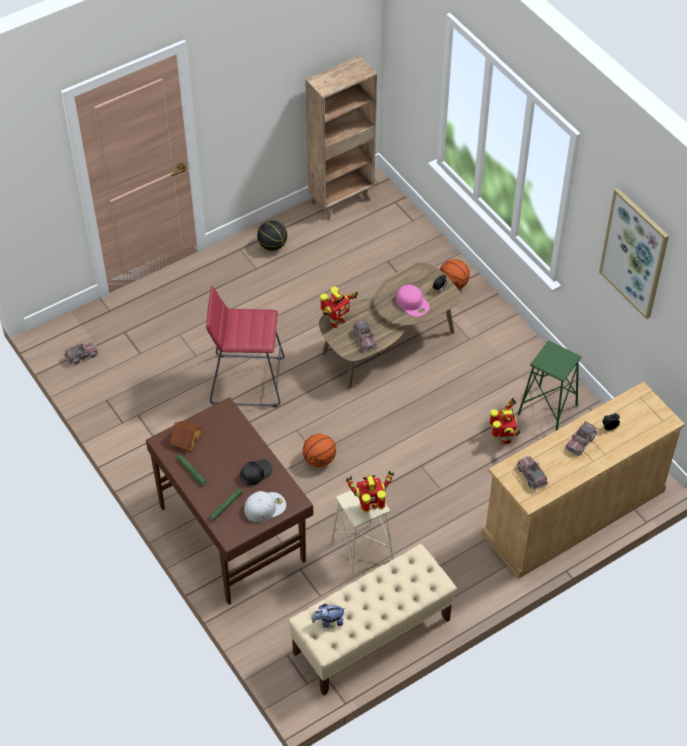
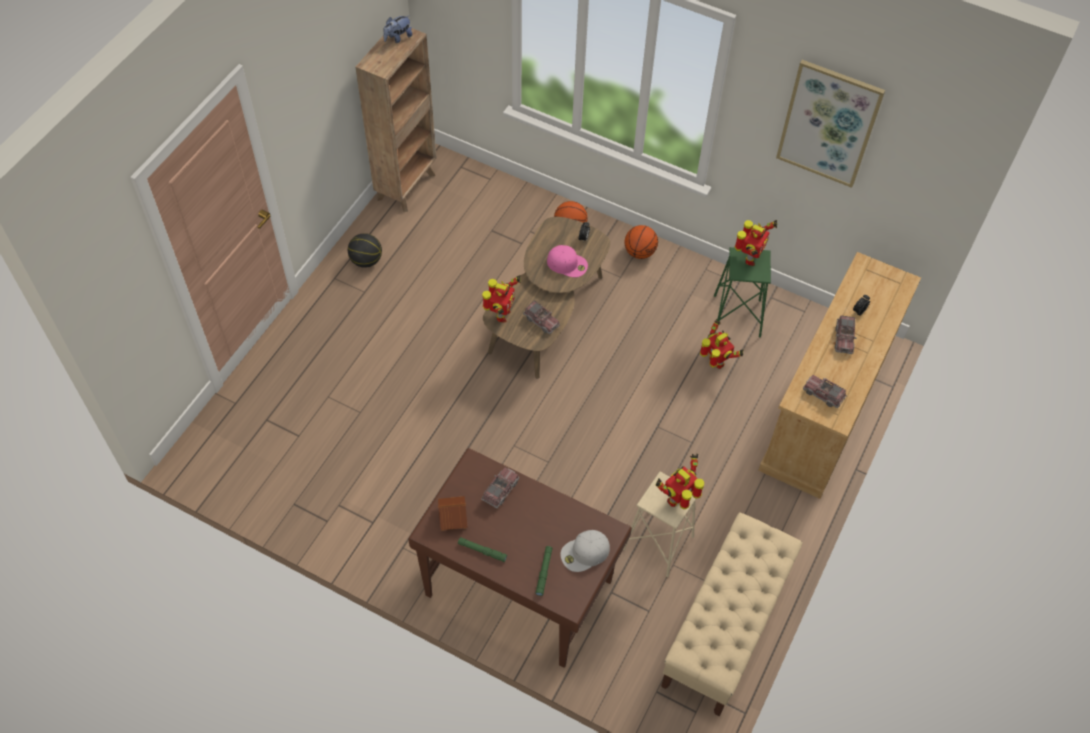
camera: 30 degrees left, 5 degrees up
(81, 356) = (236, 467): toy truck -> toy truck (500, 490)
(247, 381) = (430, 415): red stool -> none
(255, 473) = (550, 520): black cap -> none
(265, 507) = (585, 553): white cap -> white cap turned 150 degrees counterclockwise
(319, 459) = (556, 466): basketball -> basketball (639, 252)
(328, 621) = (708, 642): plush toy -> plush toy (398, 38)
(559, 355) = (750, 258): none -> toy robot

